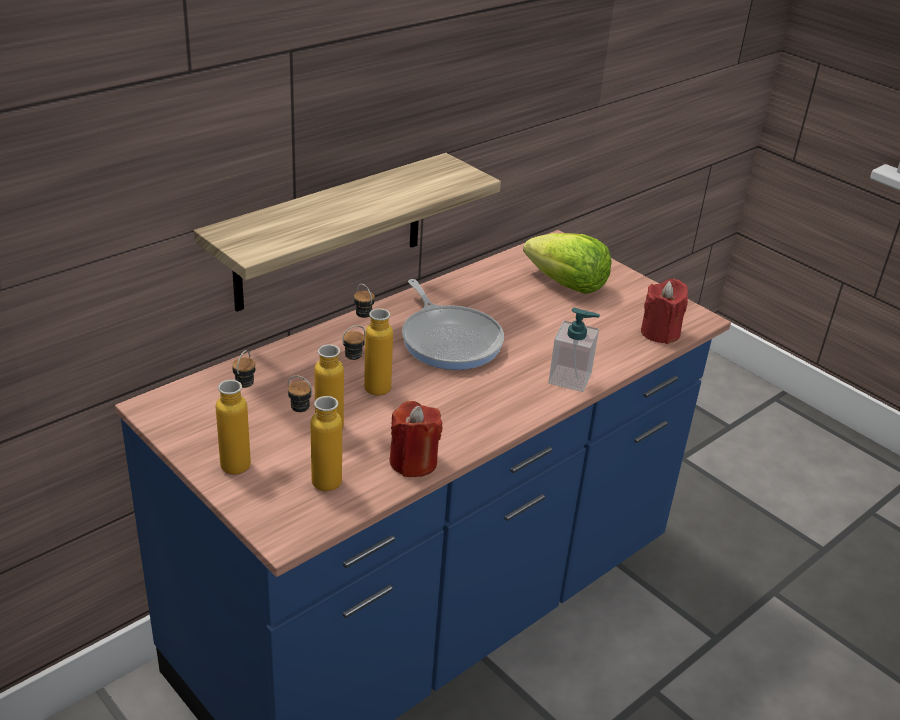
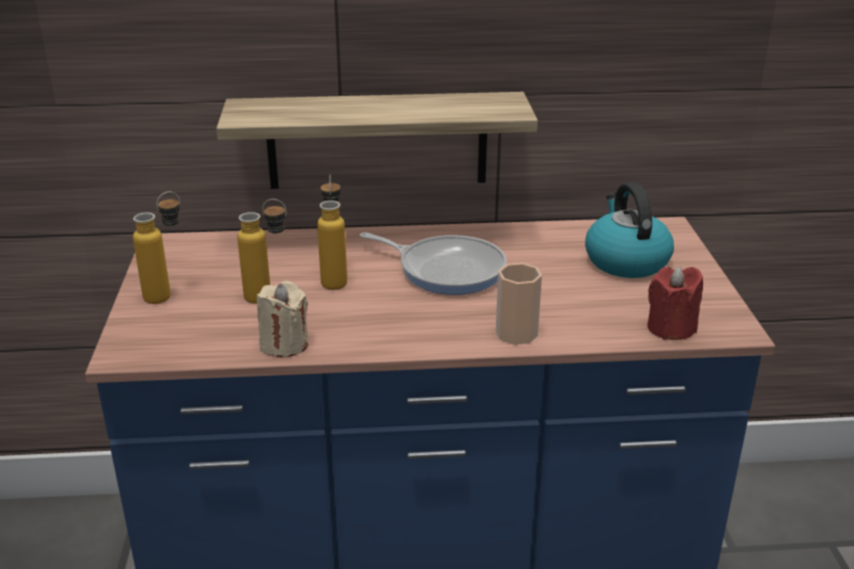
camera: 40 degrees right, 5 degrees down
(315, 479) = (196, 327): bottle -> none
(413, 462) = (284, 344): red candle -> beige candle
(449, 340) = (446, 270): frying pan -> frying pan turned 75 degrees counterclockwise
(566, 284) = (625, 261): lettuce -> kettle
(570, 378) = (516, 334): soap dispenser -> cup

